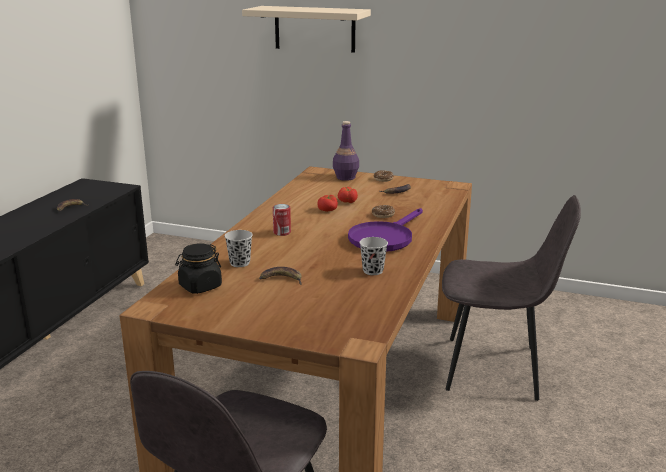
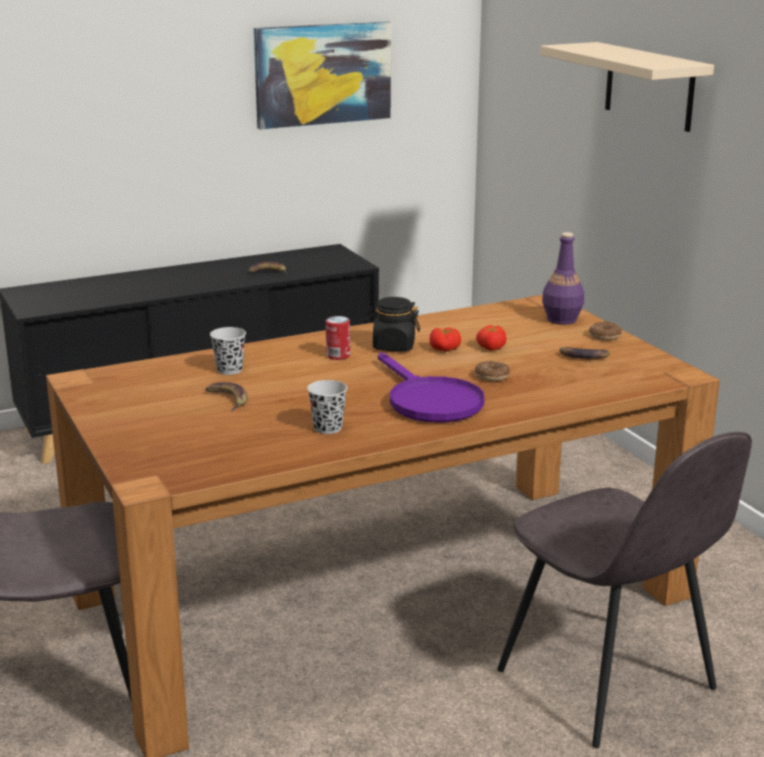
camera: 45 degrees right, 0 degrees up
(53, 49) = (323, 74): none -> picture
(200, 286) = (150, 377): black jar -> black jar (393, 346)
(384, 237) = (428, 401): purple frying pan -> purple frying pan turned 105 degrees counterclockwise

